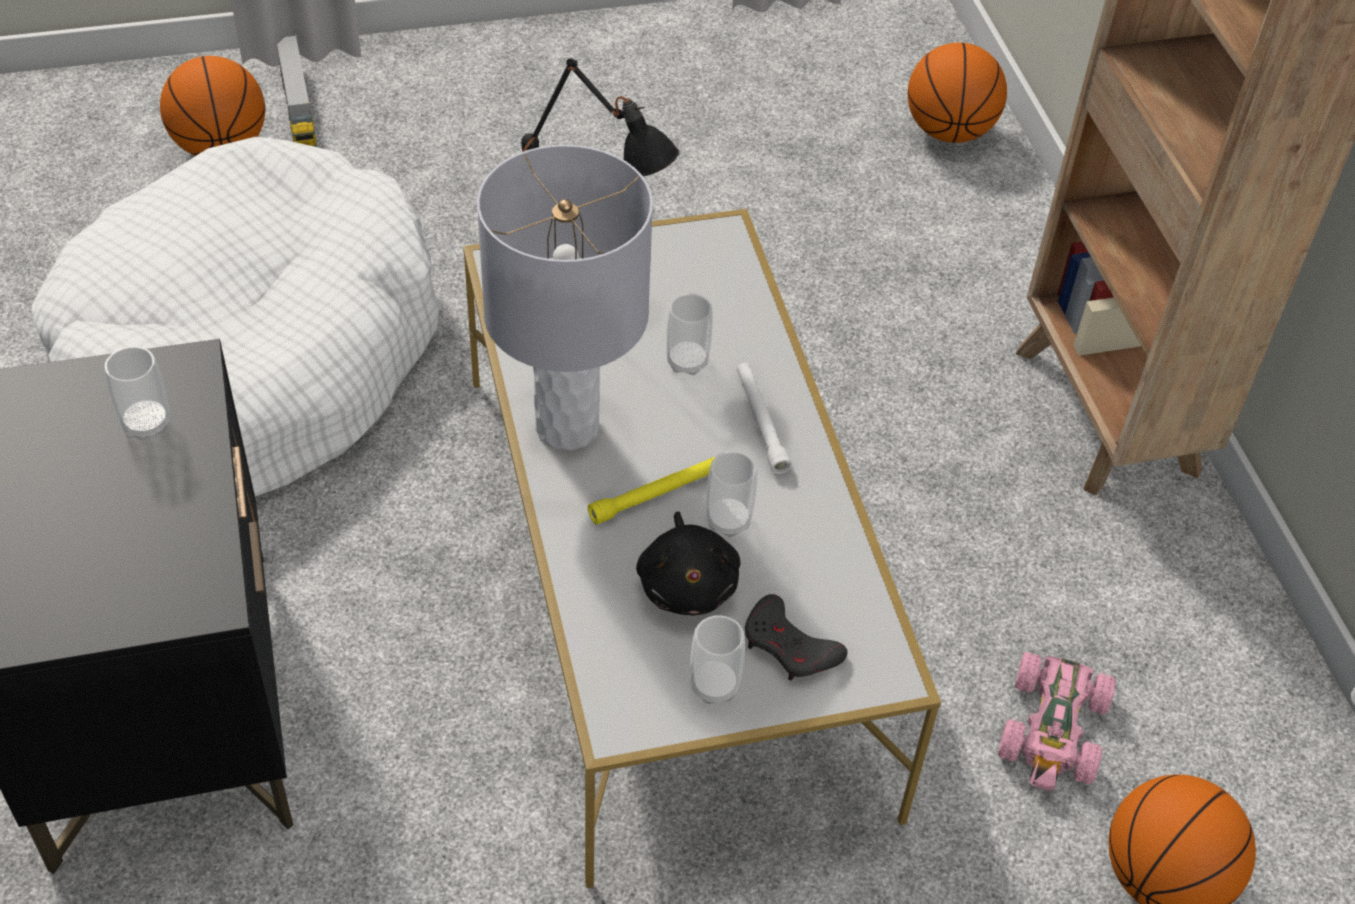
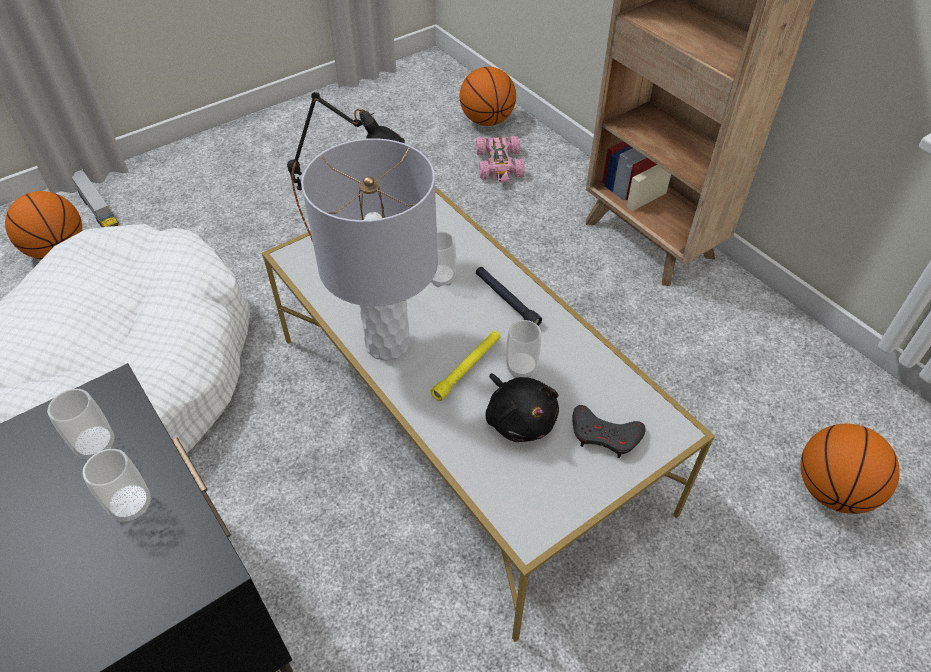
camera: 20 degrees left, 0 degrees up
(714, 686) = (574, 480): cup -> cup (131, 506)
(761, 422) = (506, 300): white flashlight -> black flashlight
(1053, 730) = (725, 426): pink toy car -> pink toy car (499, 165)

